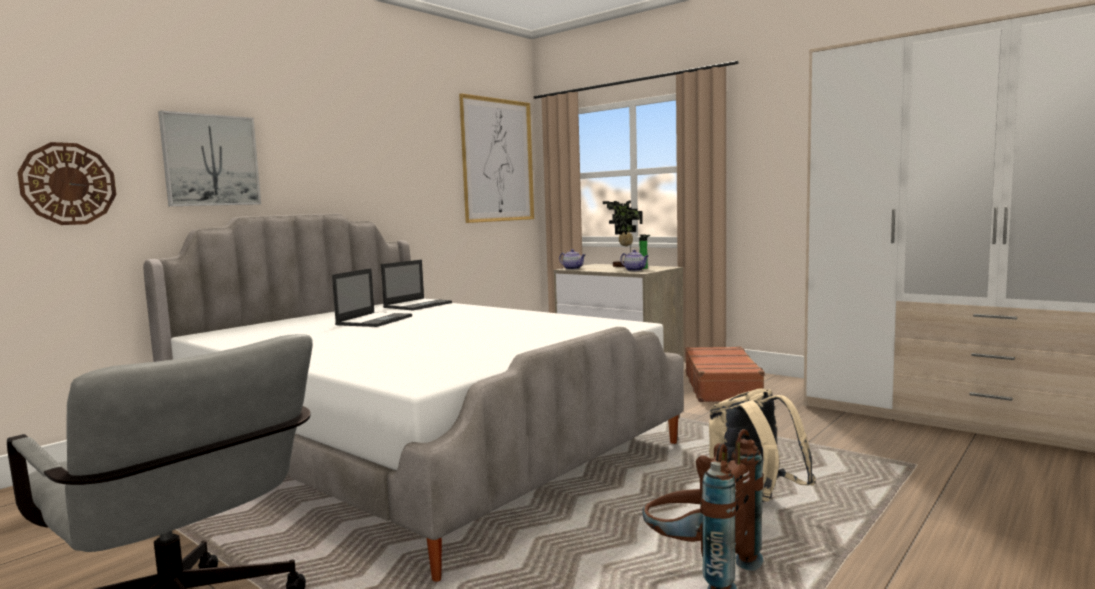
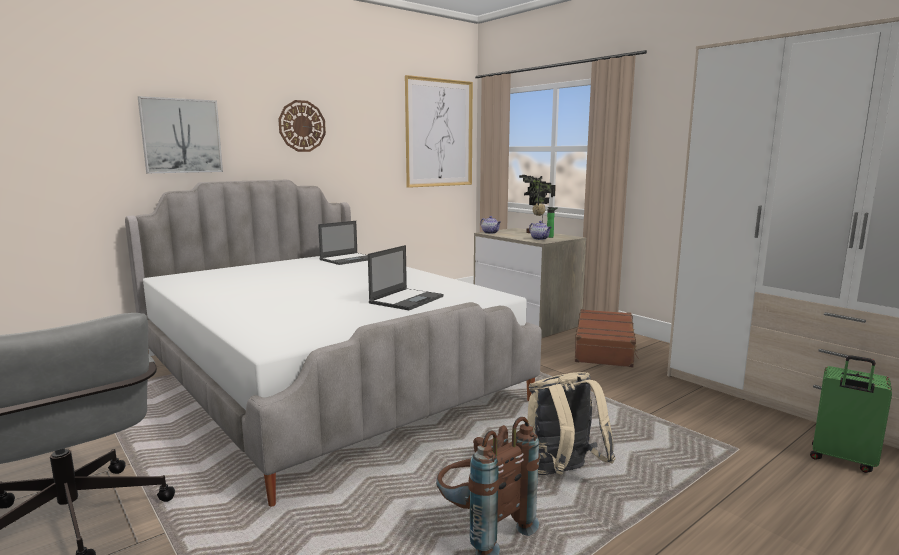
camera: 10 degrees right, 5 degrees up
(68, 184) = (66, 155): wall clock -> wall clock (302, 126)
(375, 320) = (301, 273): laptop -> laptop (407, 299)
(1019, 463) = (842, 460): none -> green suitcase

